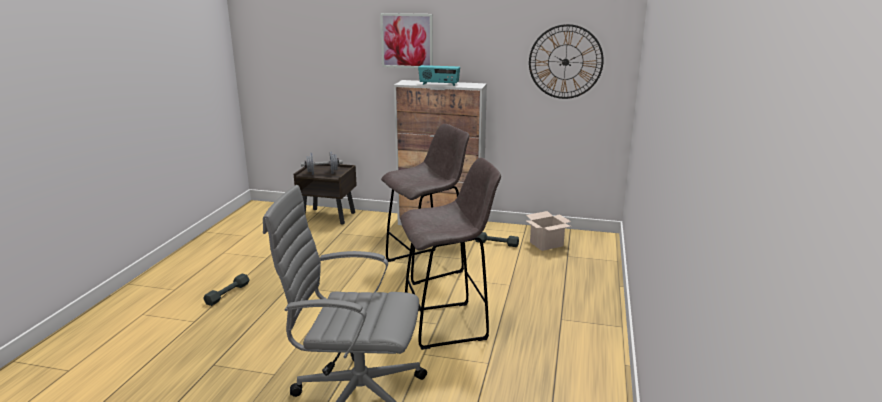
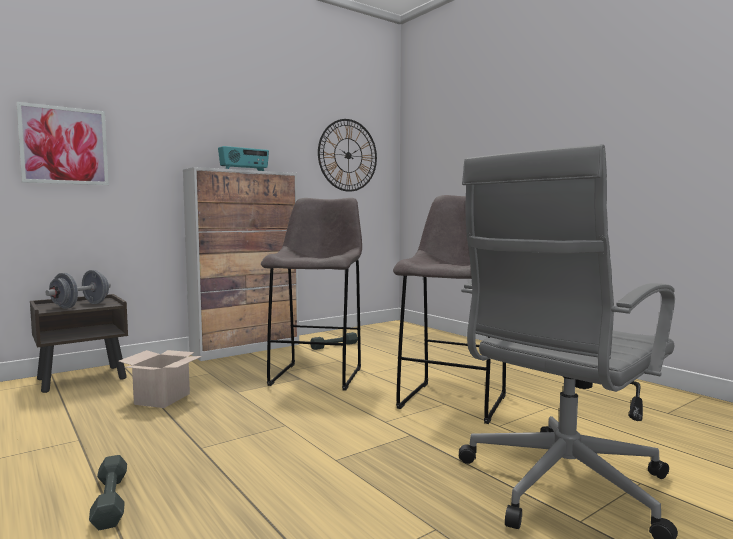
camera: 50 degrees left, 15 degrees down
(407, 41) = (185, 121): picture -> picture (64, 145)
(546, 244) = (372, 336): cardboard box -> cardboard box (162, 399)

